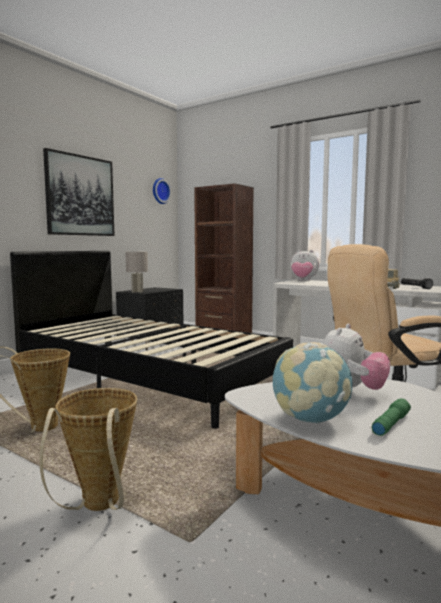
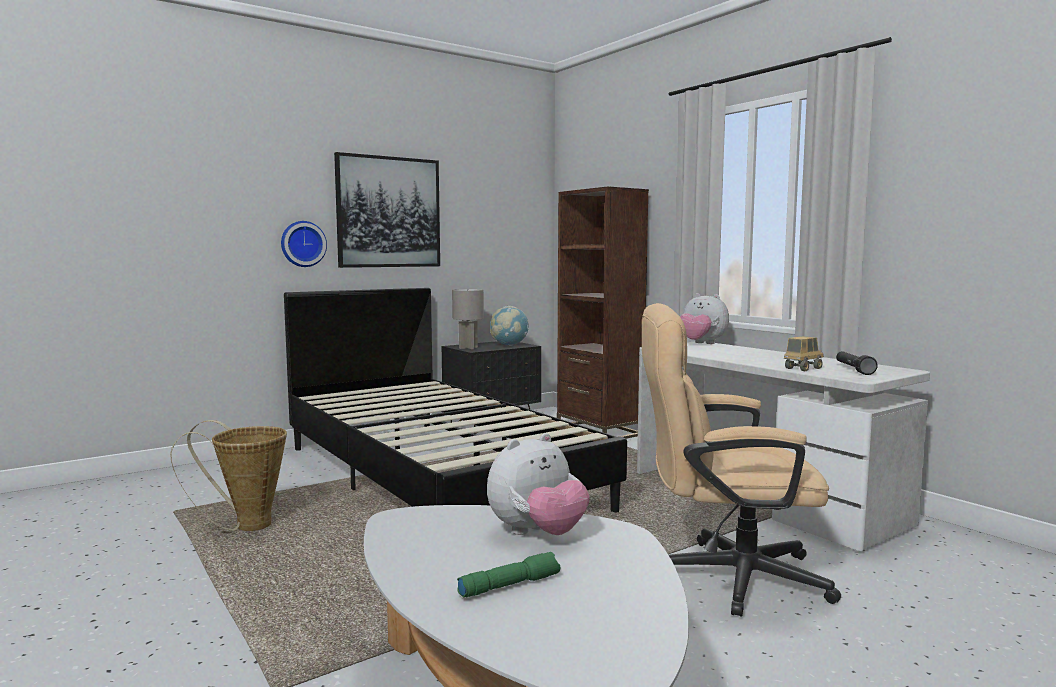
camera: 20 degrees right, 0 degrees up
(98, 507) = (221, 631): basket -> none
(160, 191) = (521, 196): wall clock -> wall clock (302, 244)
(310, 419) = (419, 562): globe -> globe (509, 345)

